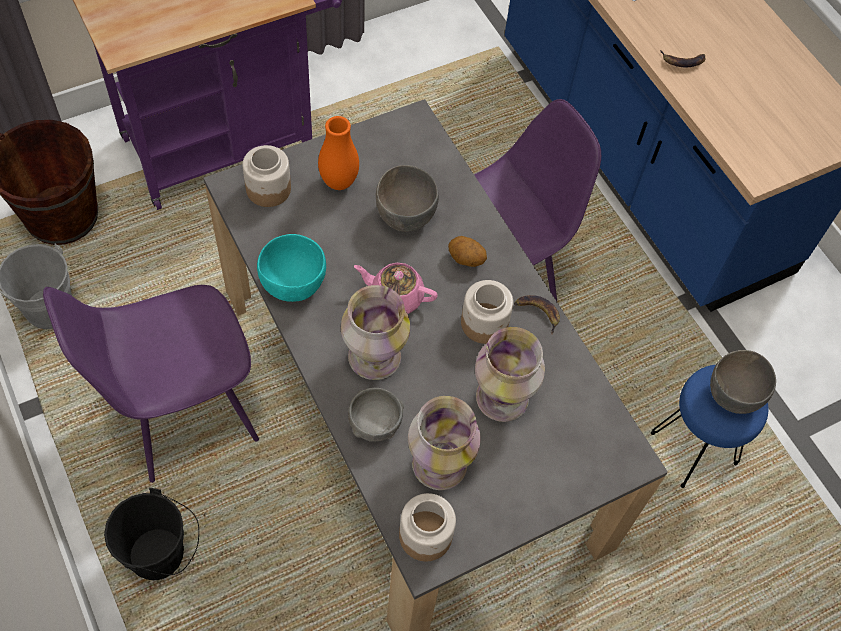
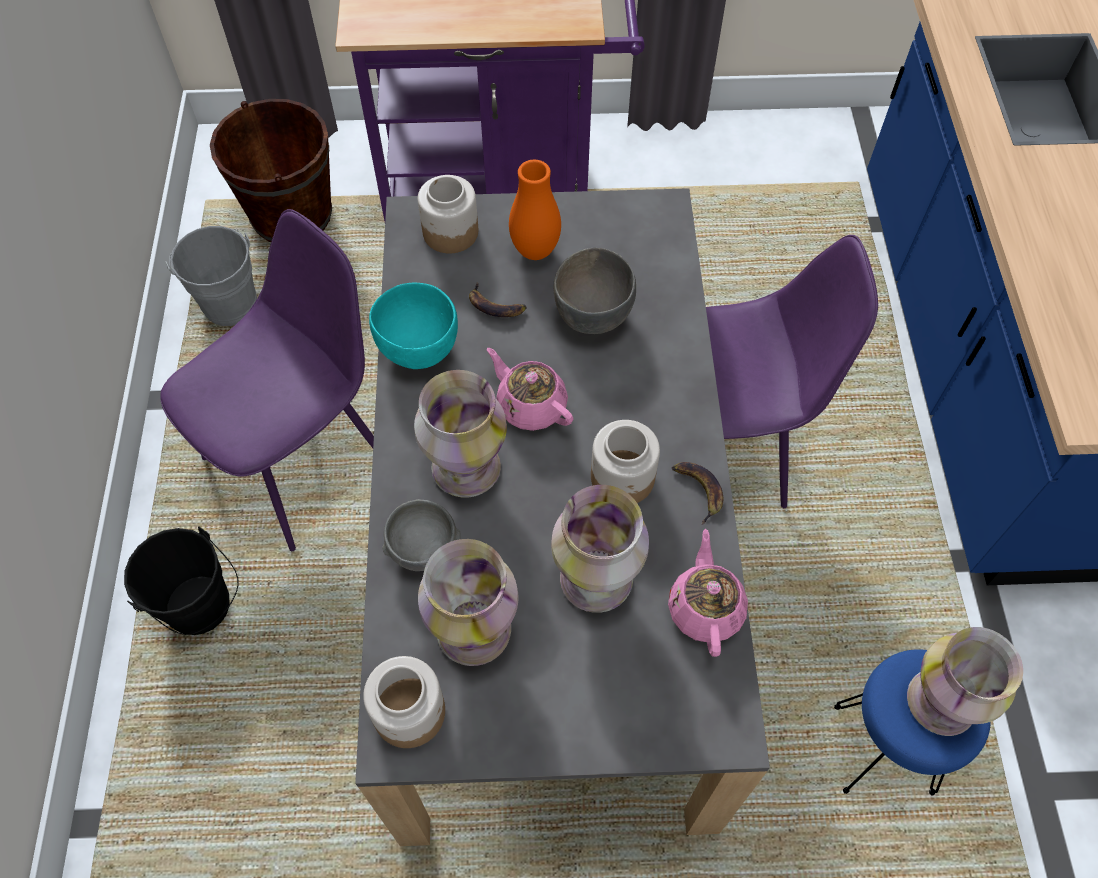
camera: 30 degrees right, 0 degrees up
(180, 410) = (303, 459): purple chair -> purple chair turned 135 degrees clockwise
(465, 259) = (639, 392): potato -> none
(580, 388) = (705, 608): none -> pink teapot
(683, 61) = (1047, 237): banana -> banana (495, 305)
(733, 395) = (942, 702): grey bowl -> vase

